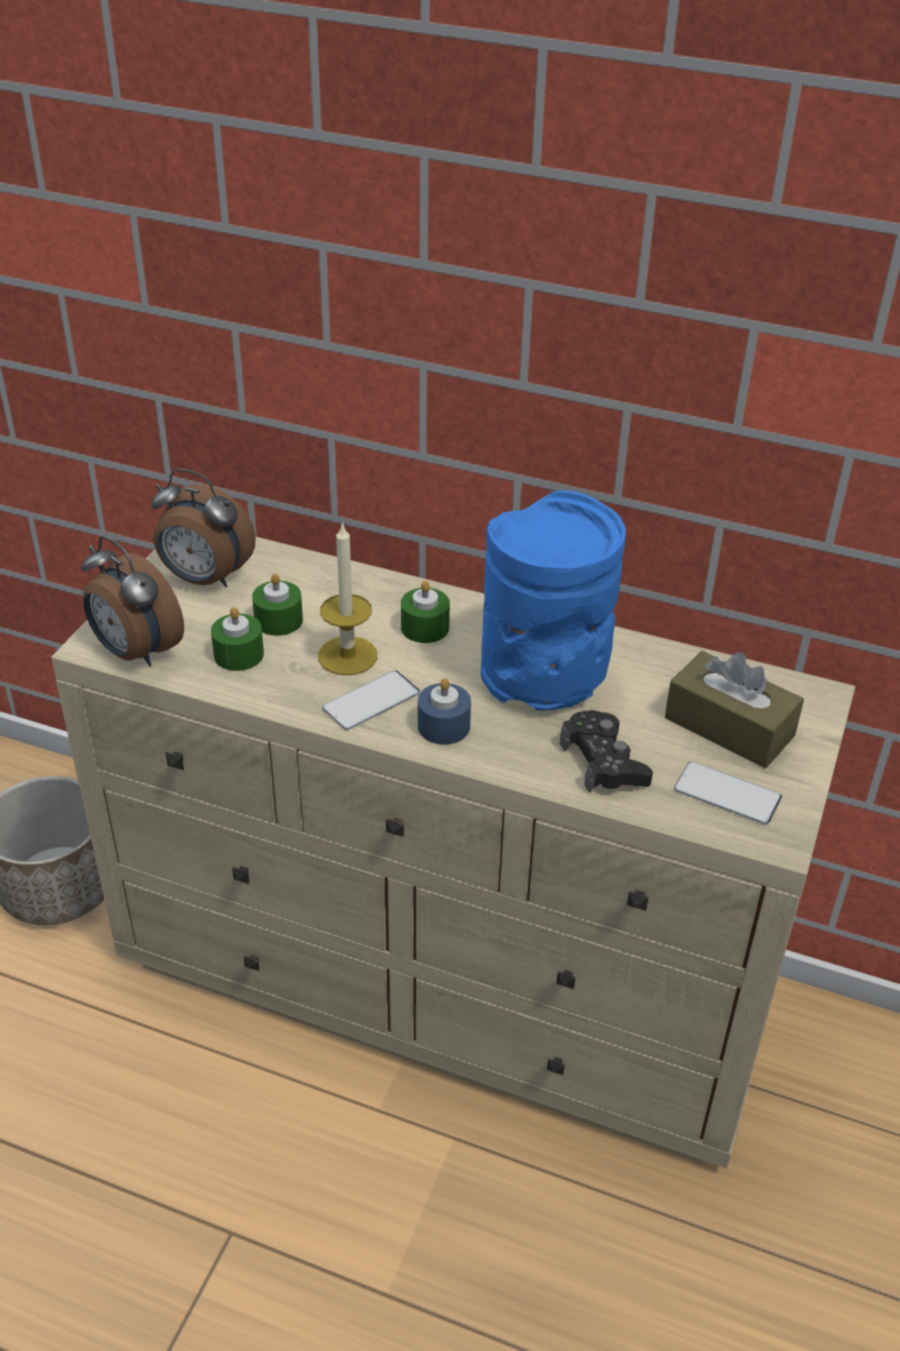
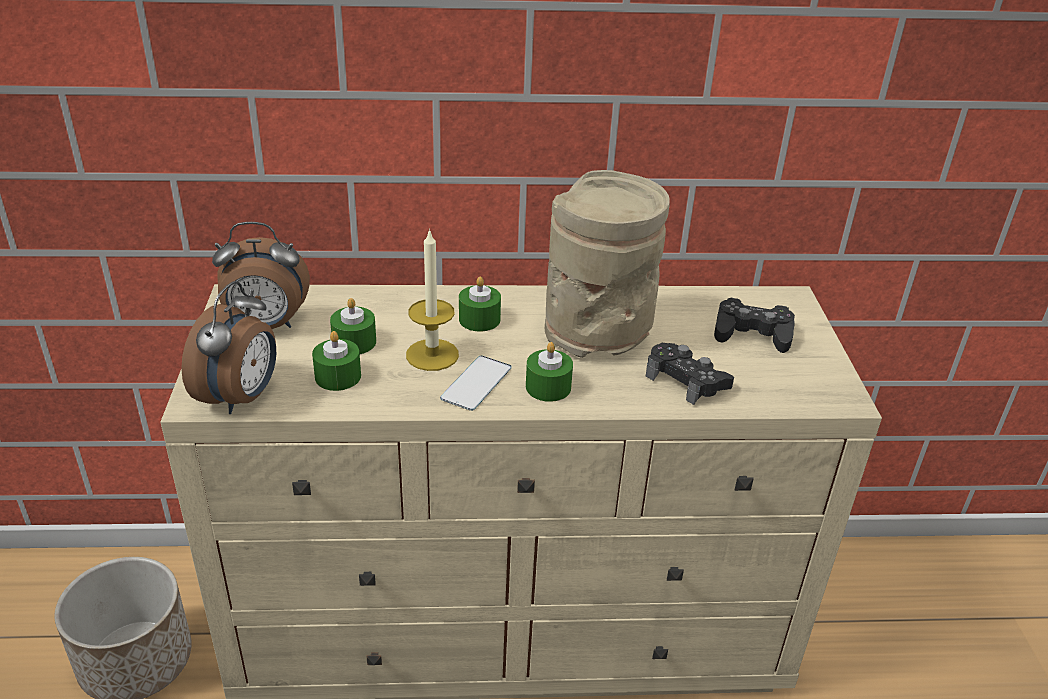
camera: 25 degrees left, 5 degrees down
(135, 652) = (241, 397): alarm clock -> alarm clock turned 90 degrees counterclockwise
(443, 726) = (548, 387): blue candle -> green candle
(544, 679) = (598, 334): blue vase -> beige vase
(727, 793) = (787, 378): phone -> none
(729, 727) = (752, 333): brown tissue box -> black game controller

